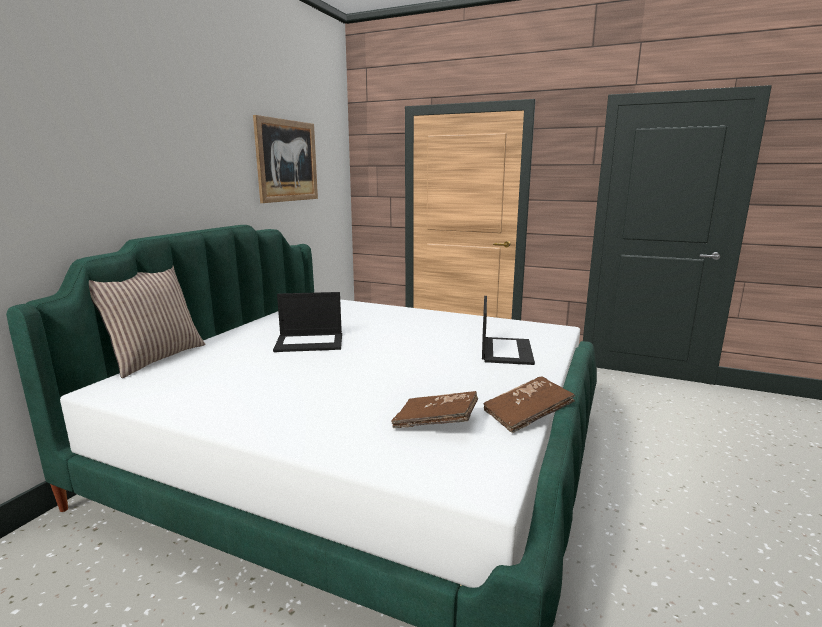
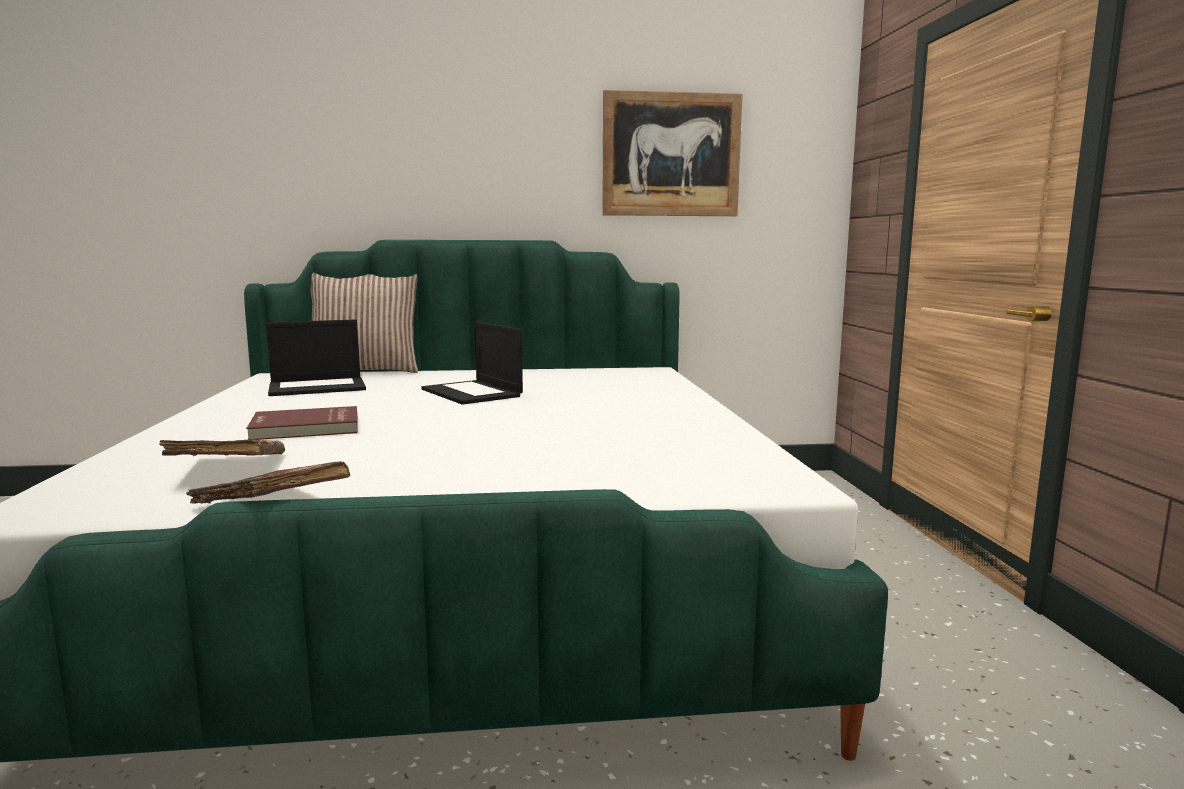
camera: 60 degrees right, 5 degrees down
(346, 394) = (305, 428): none -> red book
(505, 351) = (574, 467): laptop -> laptop (318, 387)

